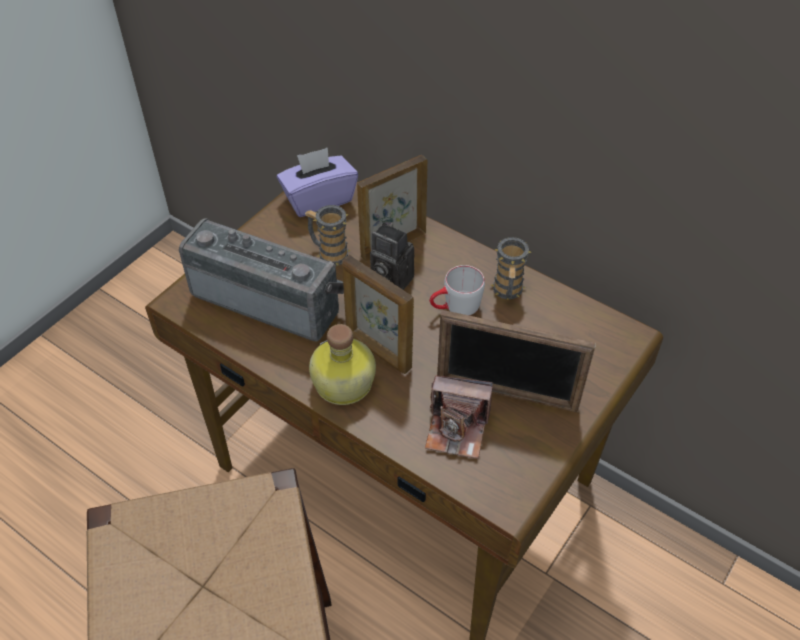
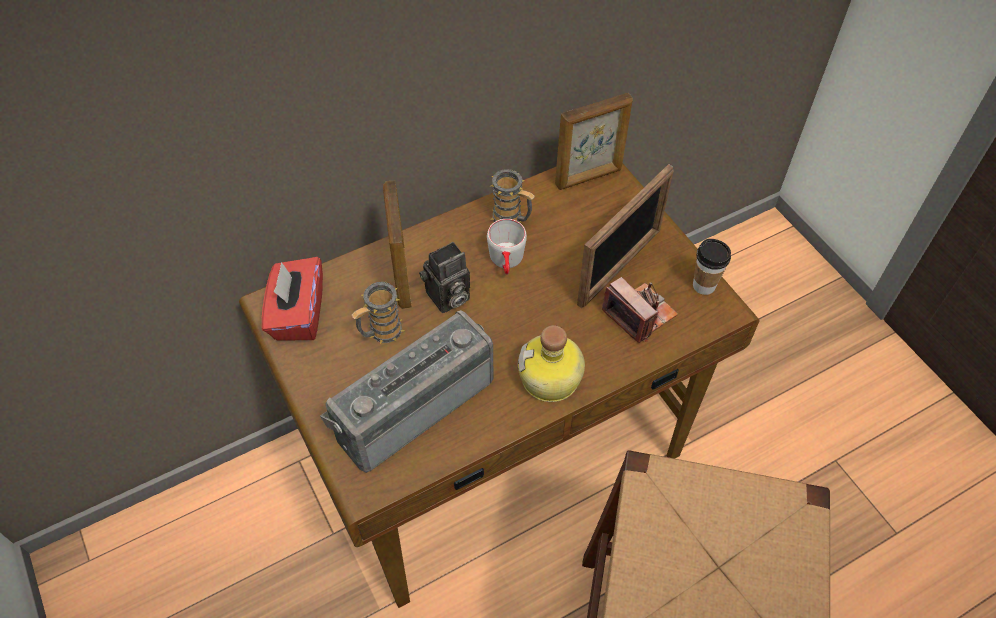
camera: 65 degrees left, 5 degrees up
(318, 199) = (298, 314): purple tissue box -> red tissue box
(378, 351) = (527, 338): picture frame -> picture frame (589, 177)
(457, 428) = (639, 314): camera -> camera turned 75 degrees counterclockwise
(529, 474) = (704, 285): none -> cup

